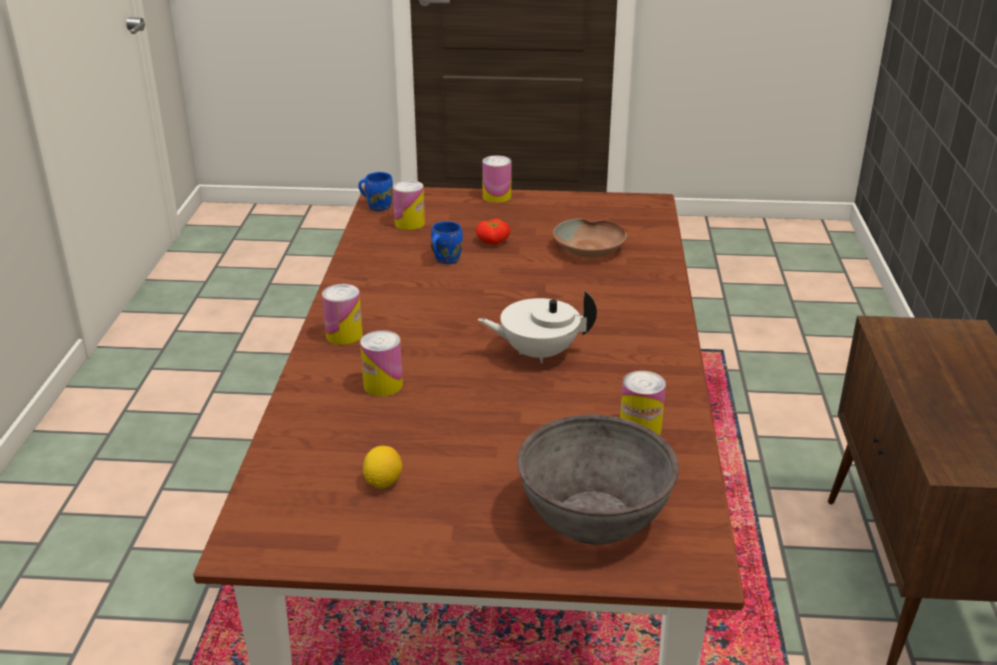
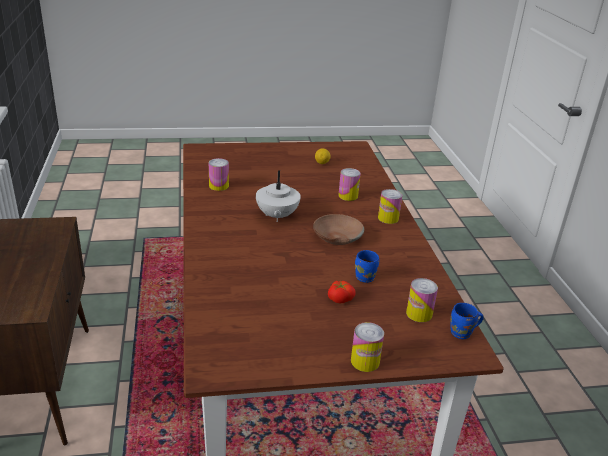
camera: 165 degrees right, 0 degrees up
(538, 353) = (276, 216): white teapot -> white teapot turned 105 degrees clockwise
(590, 249) = (260, 298): brown bowl -> brown bowl (336, 236)
(594, 516) = (236, 158): grey bowl -> none

